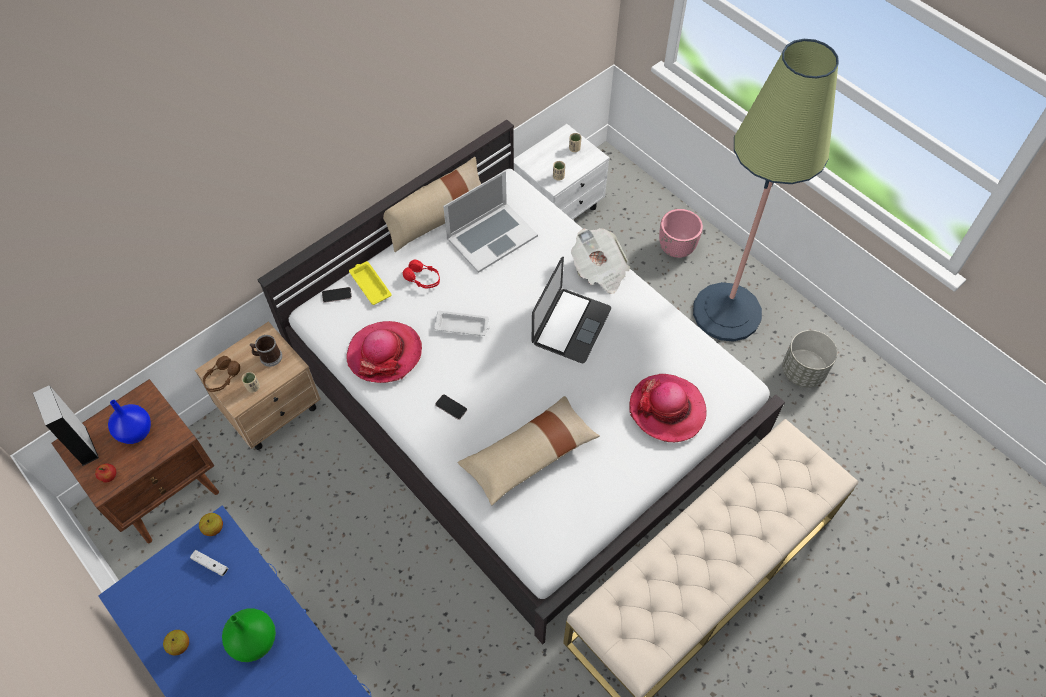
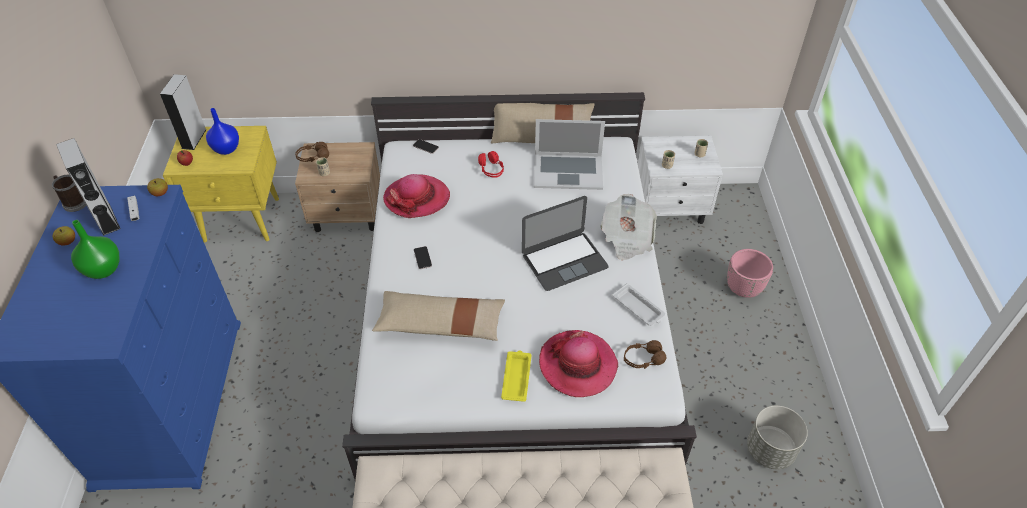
camera: 40 degrees right, 10 degrees down
(166, 491) = (243, 220): brown nightstand -> yellow nightstand
(190, 594) = (106, 219): none -> grey speaker
(268, 357) = (351, 162): mug -> mug (74, 202)
(370, 284) = (453, 153): yellow tray -> yellow tray (516, 377)
(462, 326) = (486, 213): white tray -> white tray (638, 308)
(707, 369) = (643, 359): none -> brown headphones
(726, 312) = (742, 361): floor lamp -> none

